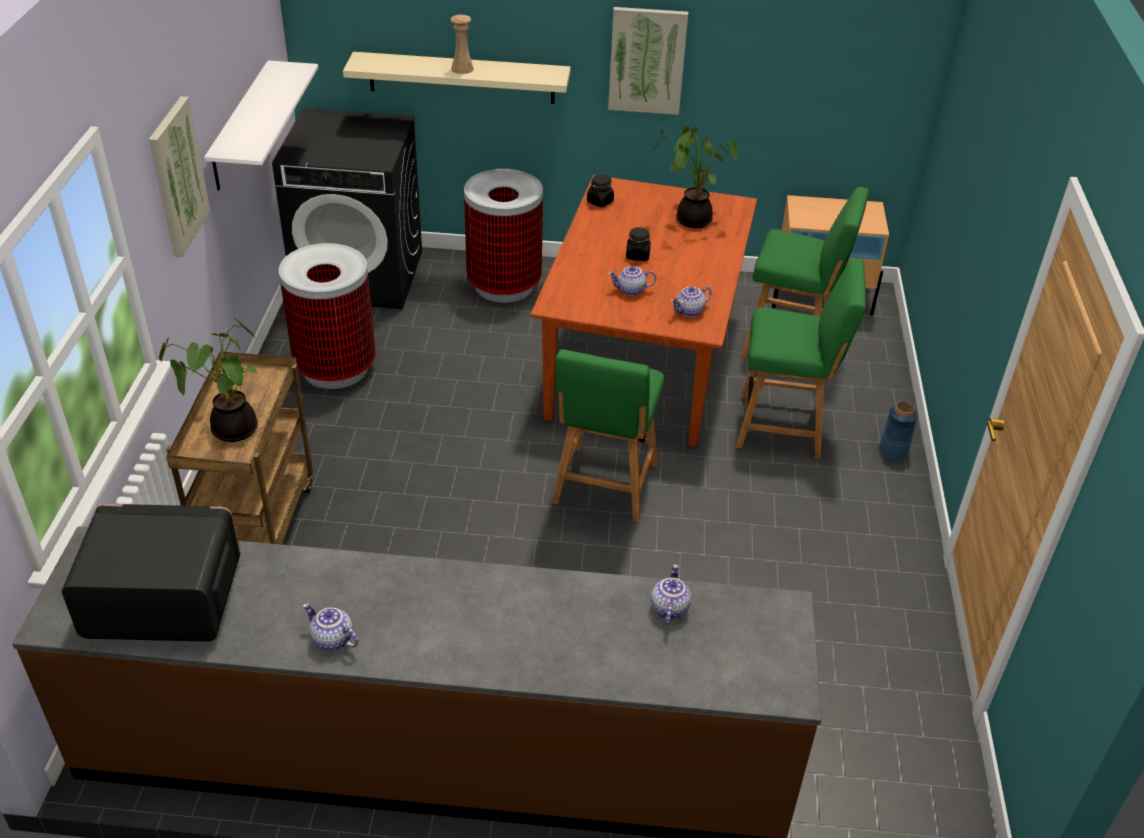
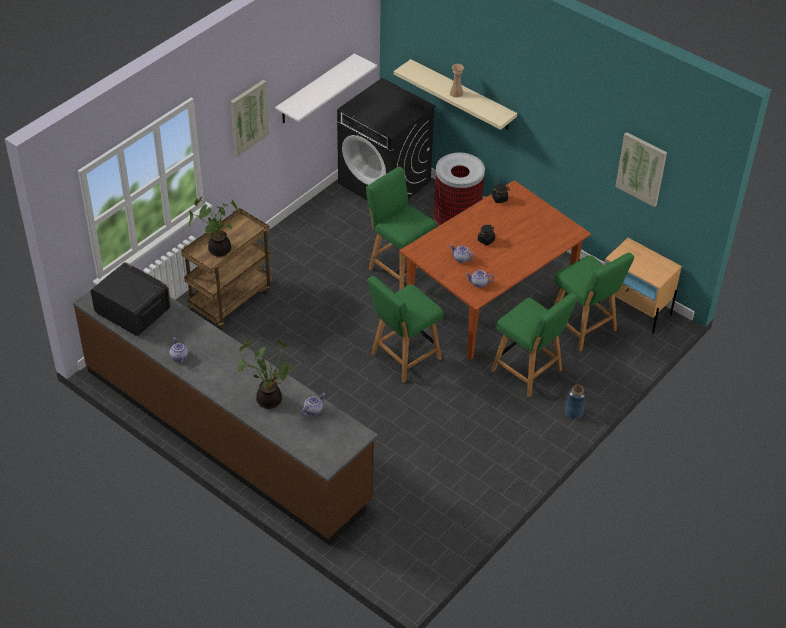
camera: 35 degrees right, 5 degrees up
(335, 368) = (328, 233): trash can -> none
(481, 371) = (399, 267): none -> green chair
(647, 60) = (557, 127): picture -> picture (641, 168)
(692, 218) = (539, 230): potted plant -> potted plant (269, 398)

